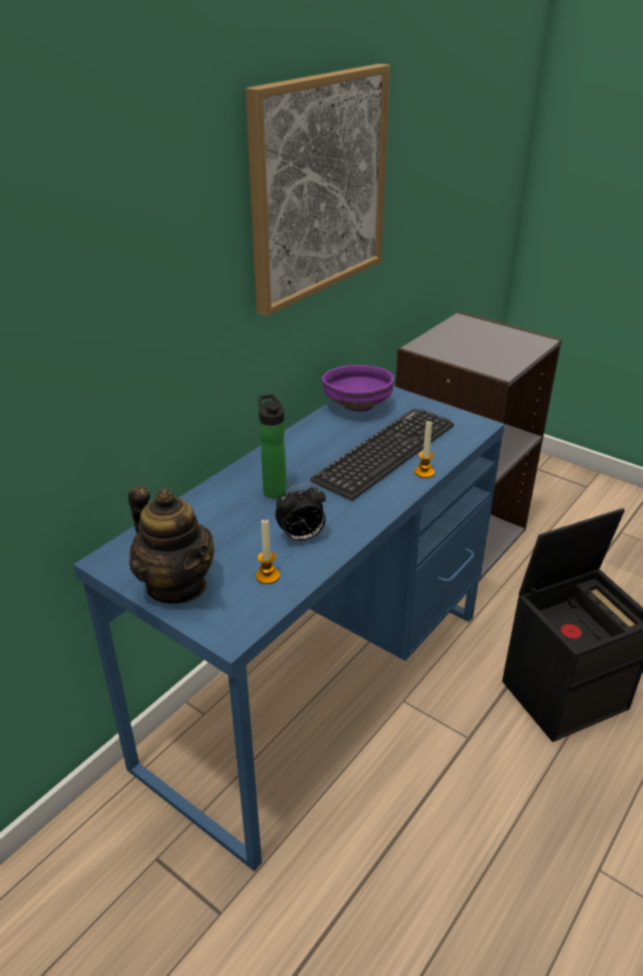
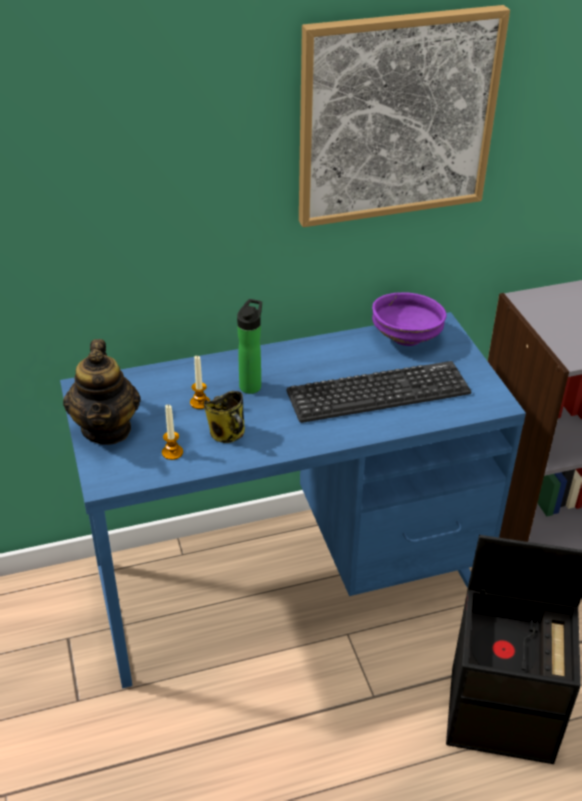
camera: 35 degrees right, 5 degrees up
(301, 537) = (228, 434): alarm clock -> mug
(424, 472) = (390, 425): candle -> candle (200, 402)

